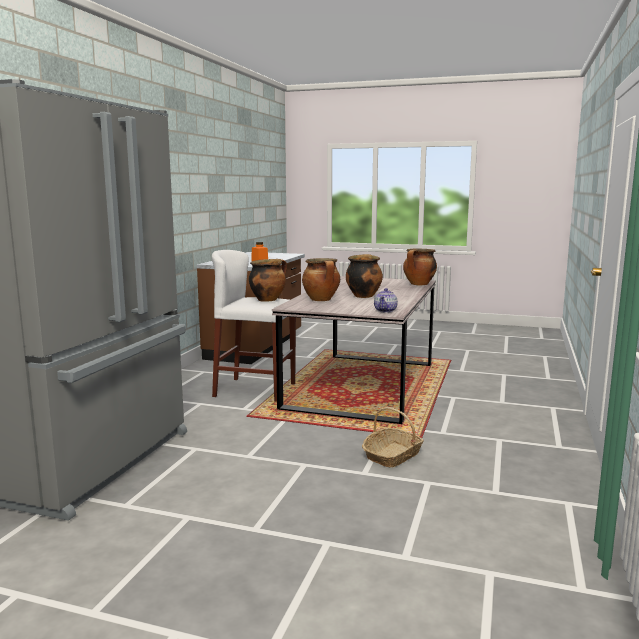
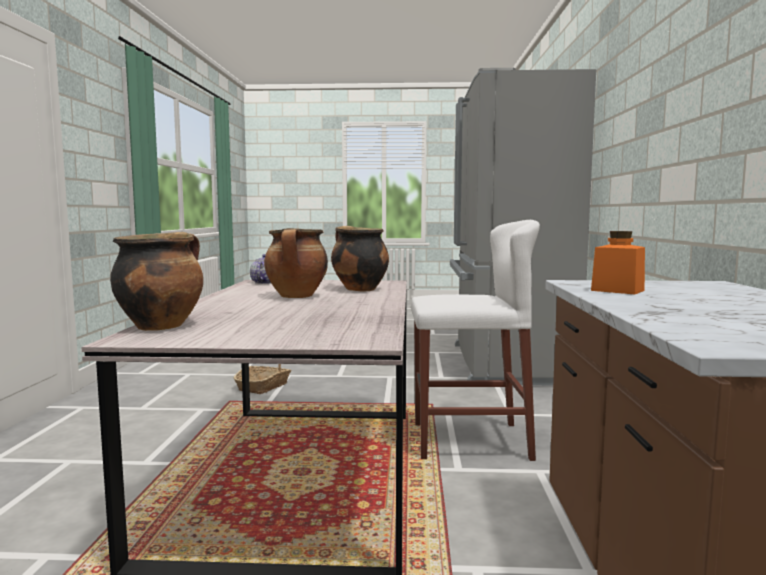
camera: 165 degrees right, 5 degrees down
(268, 299) = (454, 300): cooking pot -> none

